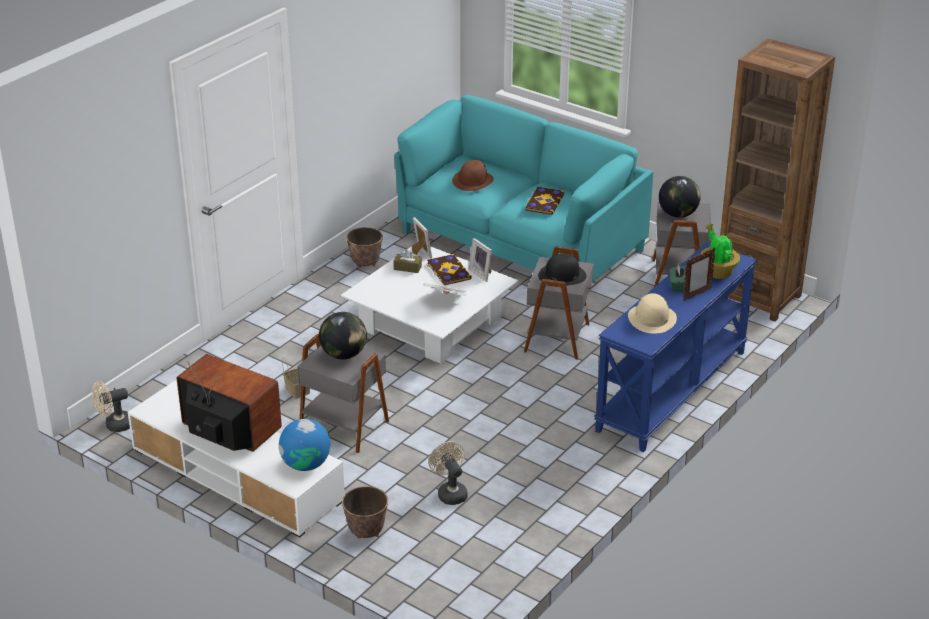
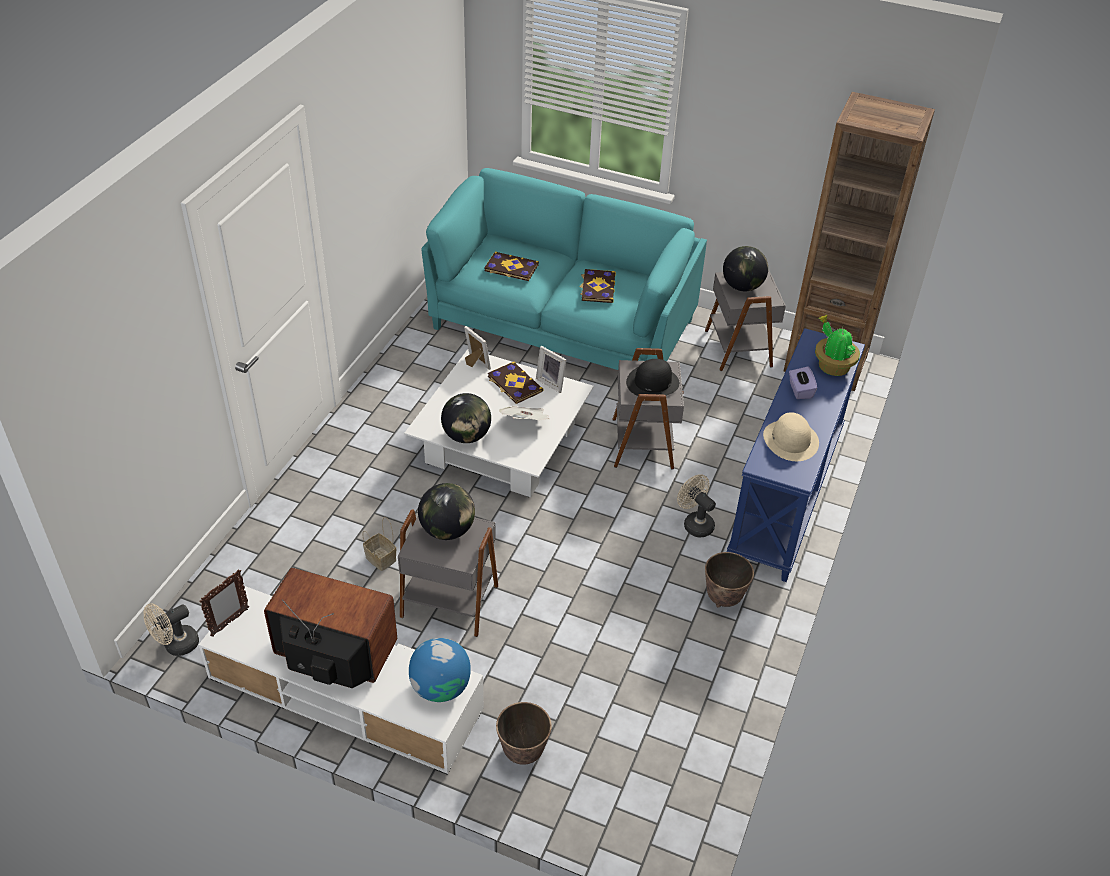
camera: 15 degrees left, 10 degrees up
(365, 264) = (405, 375): planter -> planter (723, 598)
(392, 303) = (466, 436): none -> globe
(407, 268) = (468, 385): brown tissue box -> none
(450, 492) = (599, 675): beige fan -> beige fan (695, 523)
(473, 180) = (511, 268): brown hat -> book
(679, 285) = (800, 390): green tissue box -> purple tissue box
(696, 295) = (824, 401): picture frame -> picture frame (229, 622)

